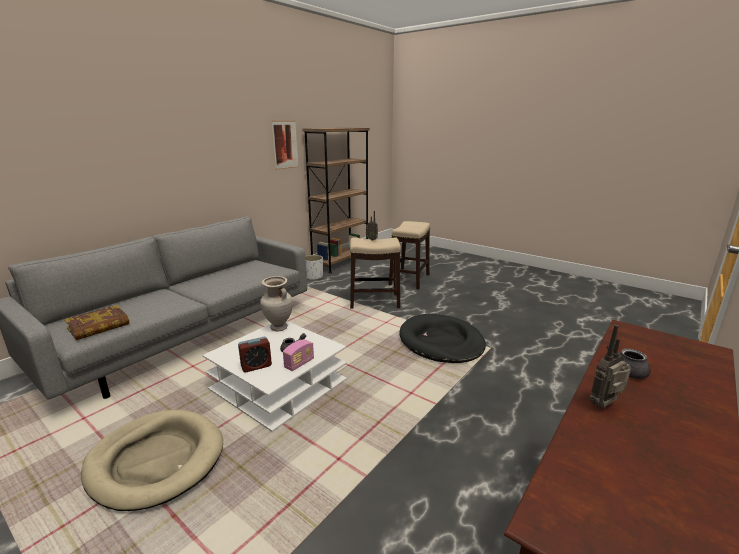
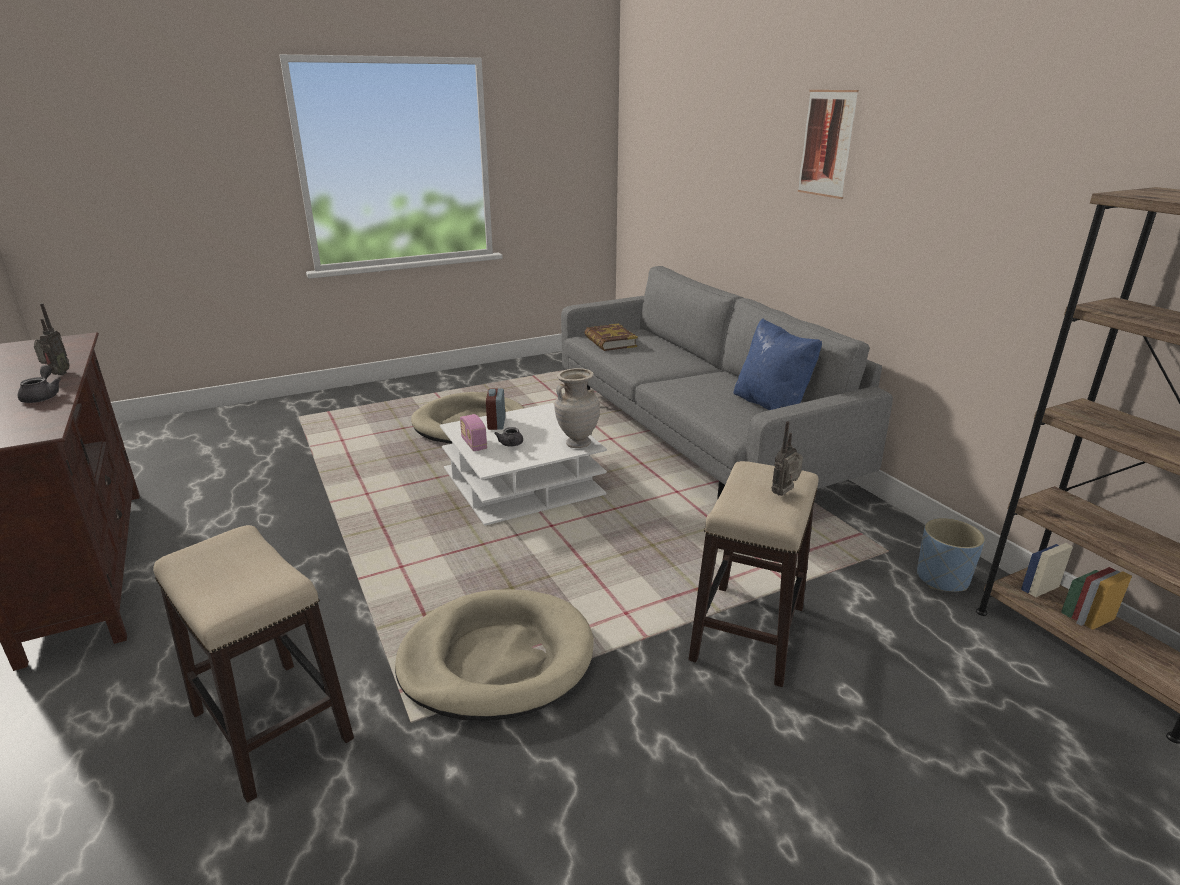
camera: 115 degrees right, 5 degrees up
(239, 268) = (771, 406): none -> blue pillow
(285, 144) = (1072, 225): picture -> picture (827, 144)
(313, 277) = (943, 579): white planter -> blue planter
(409, 280) = (900, 764): stool -> stool (270, 725)
(441, 342) = (496, 659): black dog bed -> beige dog bed

